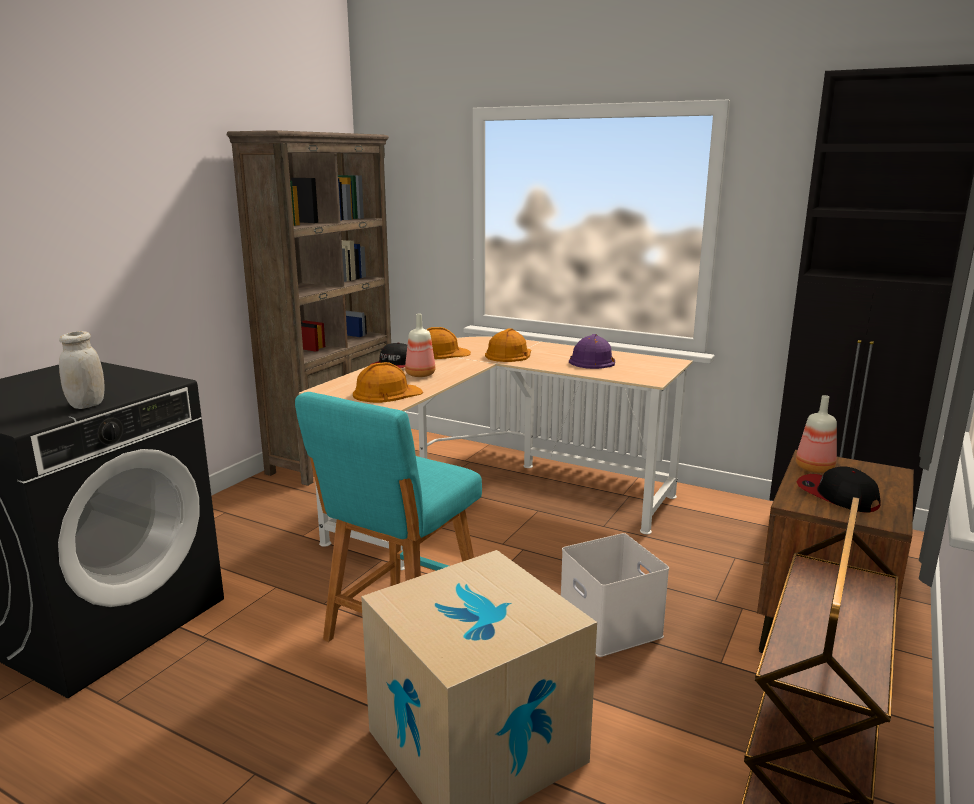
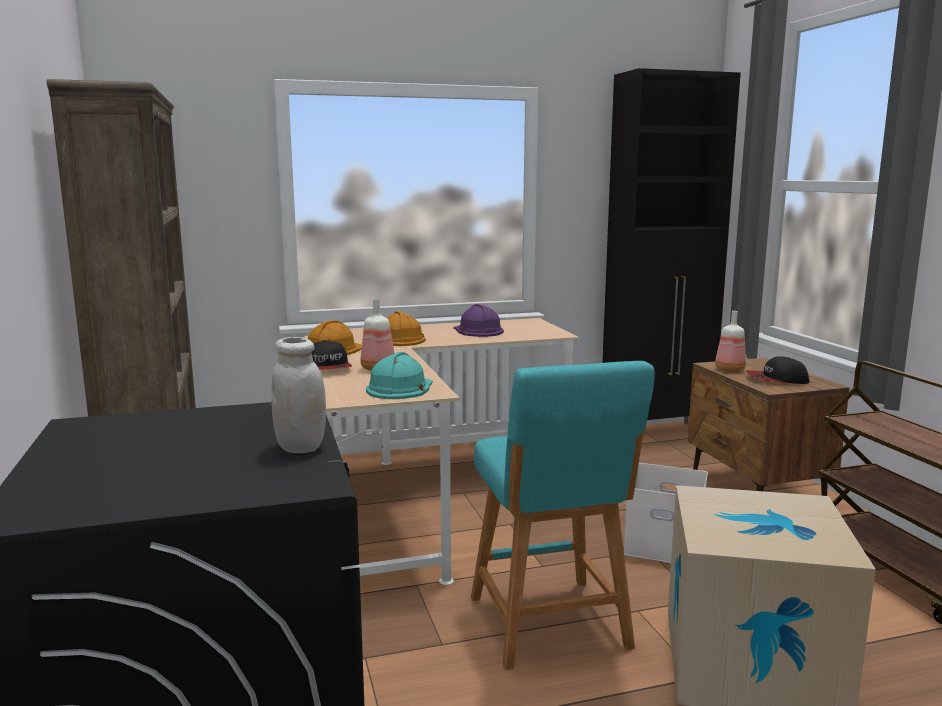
camera: 45 degrees left, 5 degrees down
(386, 393) = (400, 388): orange hard hat -> turquoise hard hat

